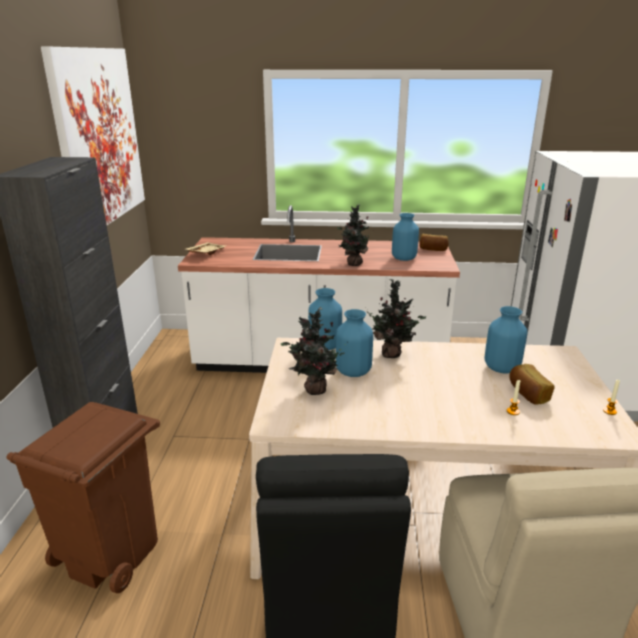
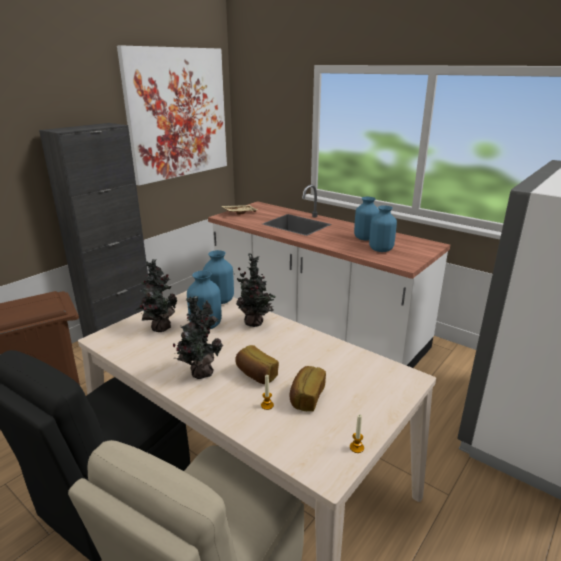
camera: 35 degrees right, 0 degrees up
(353, 264) = (329, 244): potted plant -> potted plant (200, 372)
(433, 249) = (423, 248): bread -> bread (256, 375)
(501, 368) = (323, 367): blue vase -> blue vase (364, 238)

